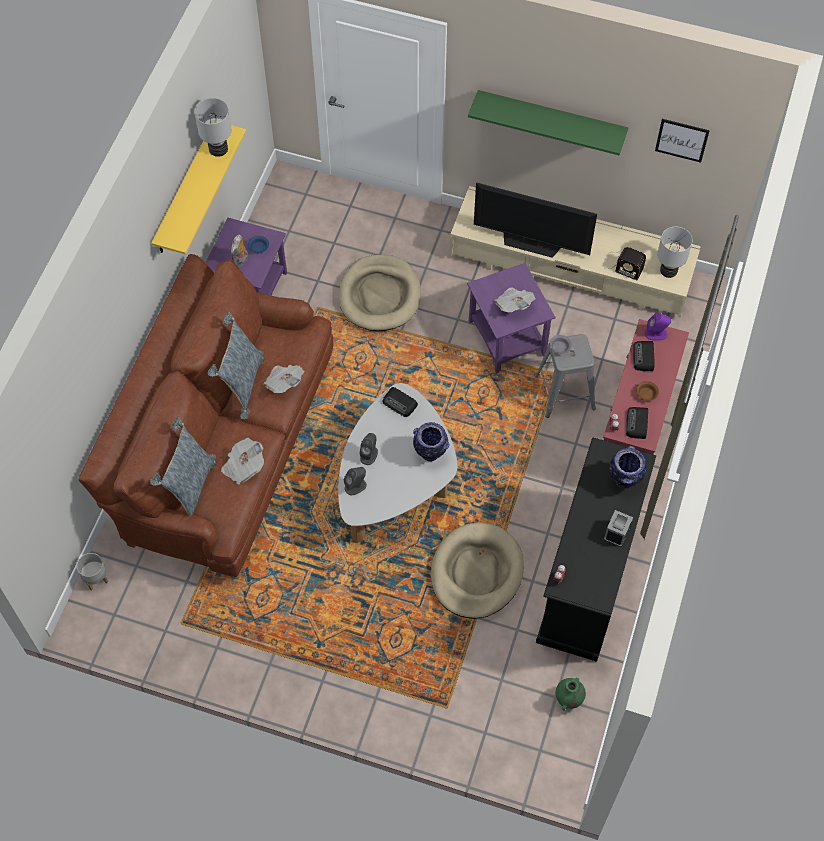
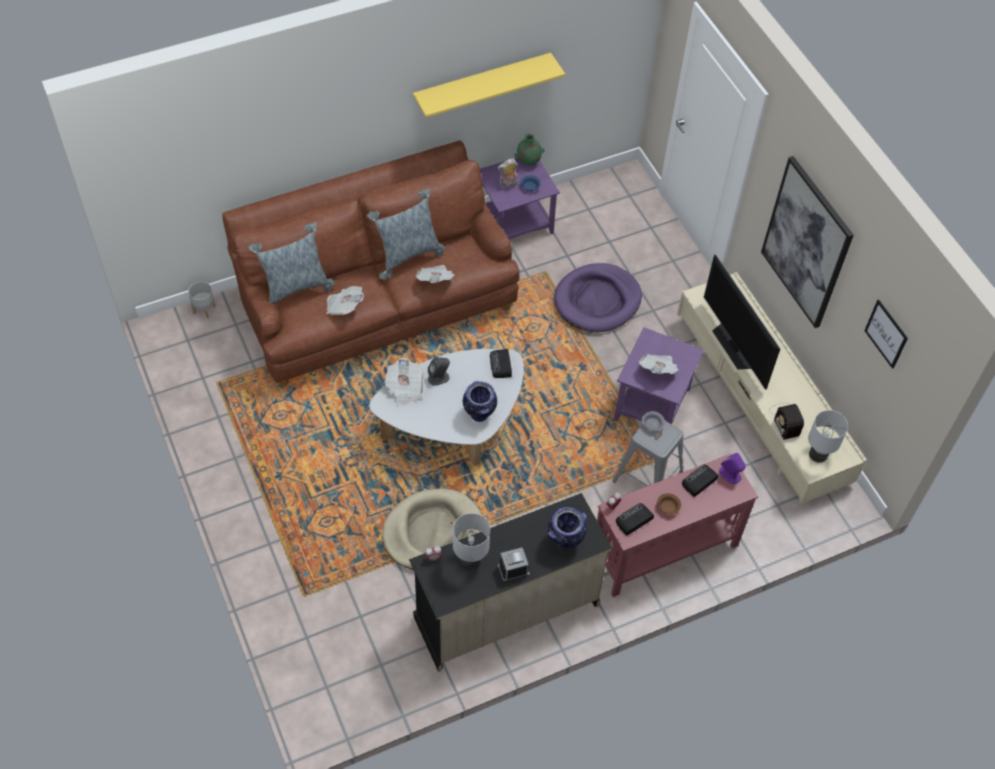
camera: 45 degrees right, 5 degrees down
(218, 149) = (530, 71): grey table lamp -> grey table lamp (470, 560)
(355, 486) = (404, 389): grey speaker -> newspaper
(380, 295) = (597, 300): beige dog bed -> purple dog bed
(551, 118) = (806, 243): green shelf -> picture
(569, 699) = (387, 675): green vase -> green vase (528, 162)

